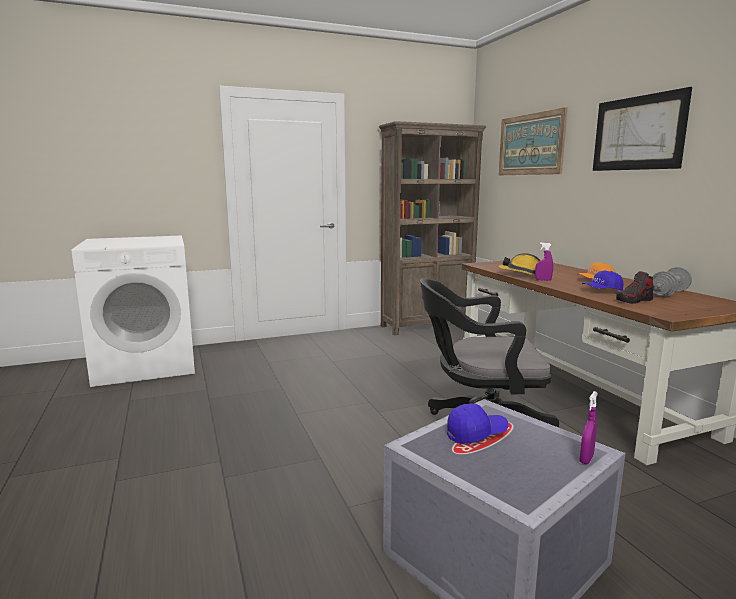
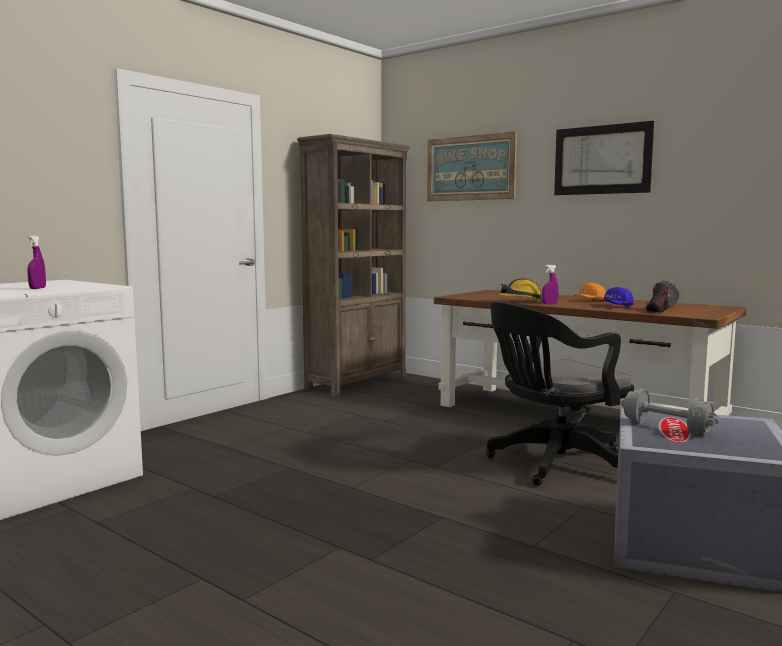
camera: 30 degrees left, 5 degrees down
(476, 434) = (666, 428): blue cap -> grey dumbbell
(586, 459) = (761, 426): purple spray bottle -> purple spray bottle (37, 288)

